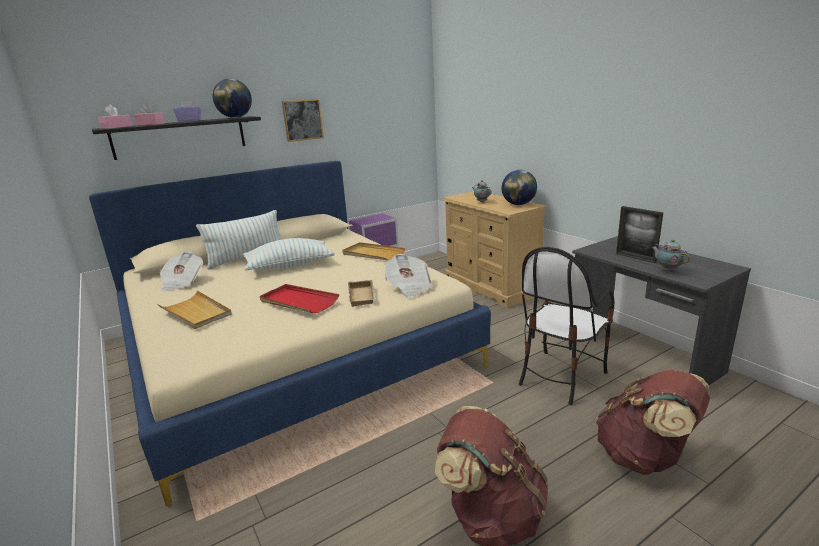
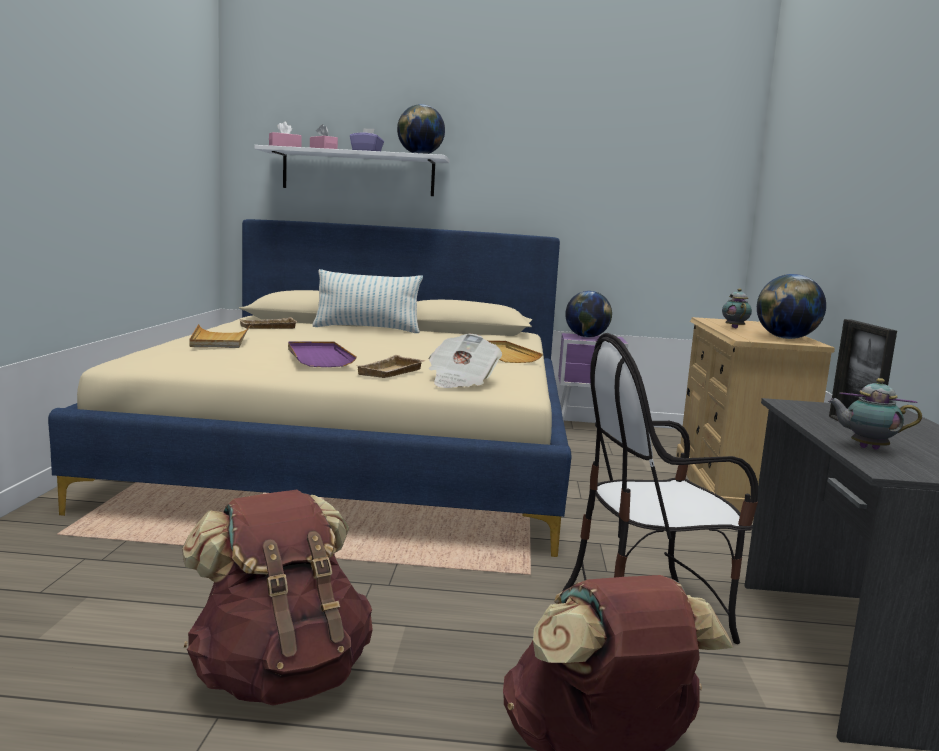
camera: 35 degrees right, 10 degrees down
(180, 137) = (358, 173): black shelf -> white shelf
(182, 283) = (268, 328): newspaper -> beige tray
(289, 266) = (389, 341): pillow -> none
(298, 301) = (318, 357): red tray -> purple tray
(303, 120) = (521, 174): picture -> none
(368, 219) = (586, 337): none -> globe
(667, 270) = (866, 448): teapot -> teapot turned 75 degrees counterclockwise

